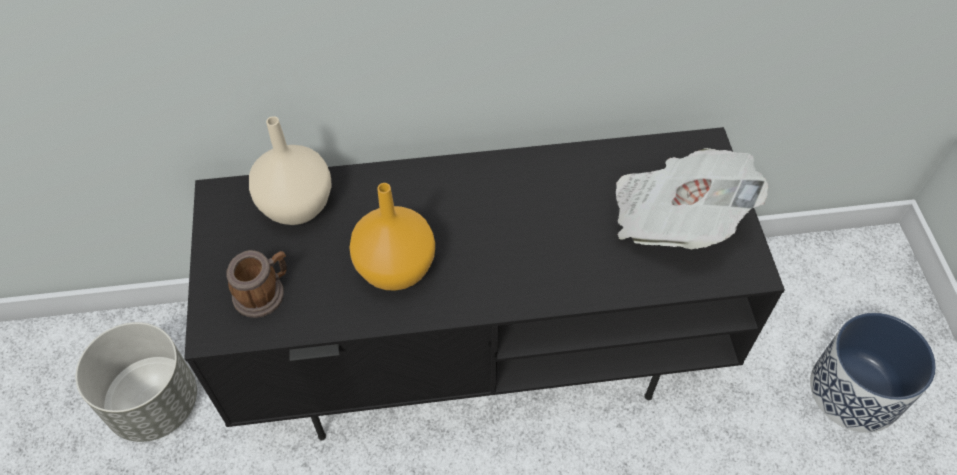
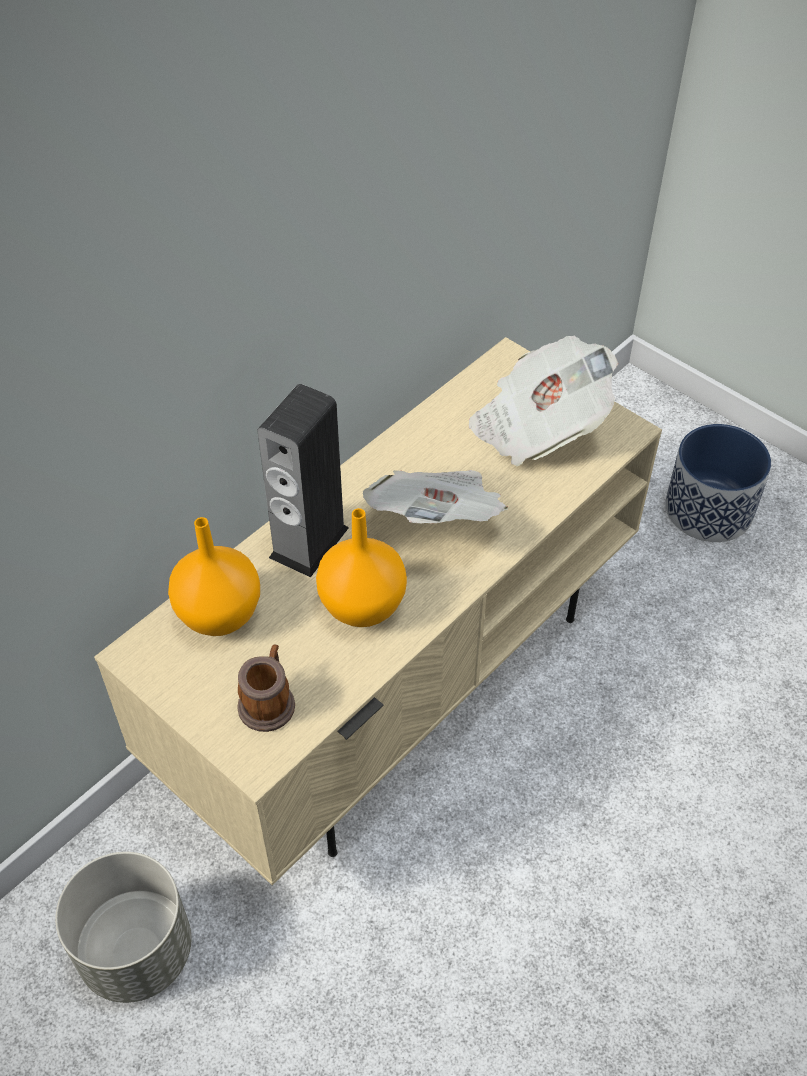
camera: 40 degrees left, 5 degrees down
(296, 205) = (217, 614): beige vase -> orange vase
(407, 194) = (309, 542): none -> speaker
(480, 348) = (400, 679): black tv stand -> beige tv stand
(517, 240) = (437, 519): none -> newspaper

